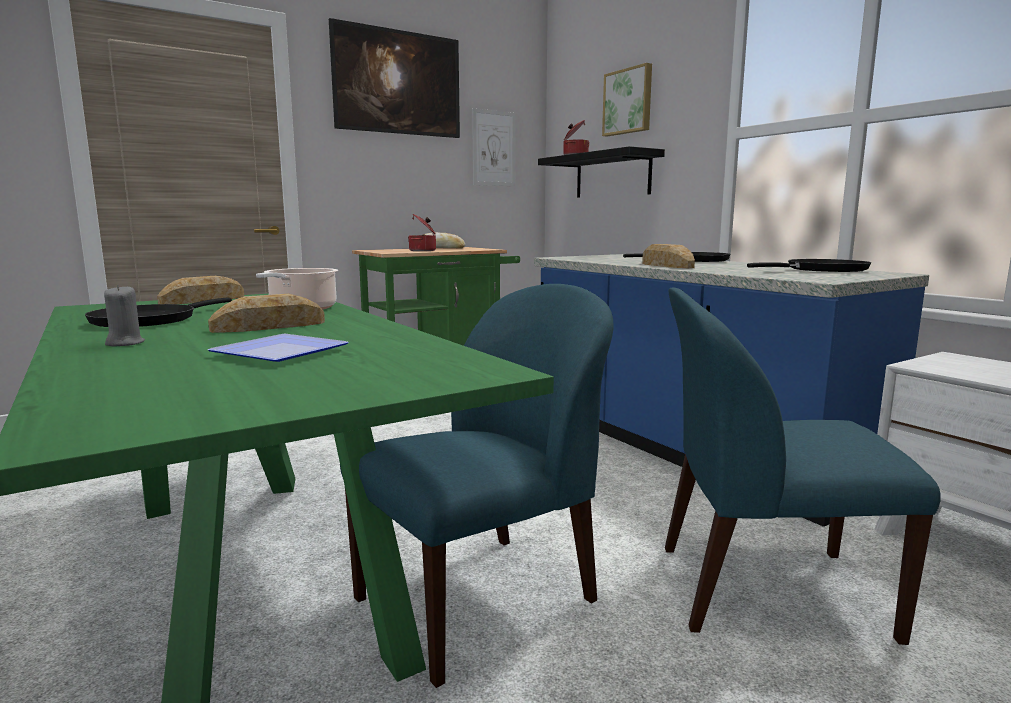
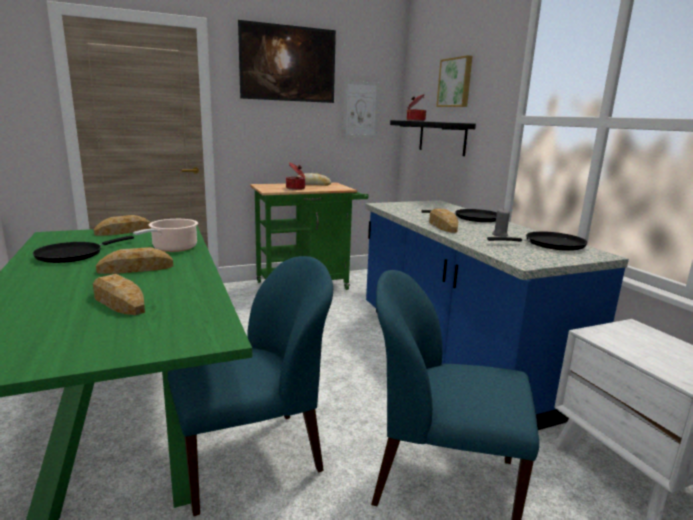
camera: 10 degrees right, 5 degrees up
(125, 343) = (40, 281): grey candle -> grey candle (499, 235)
(285, 353) = (118, 302): plate -> bread

